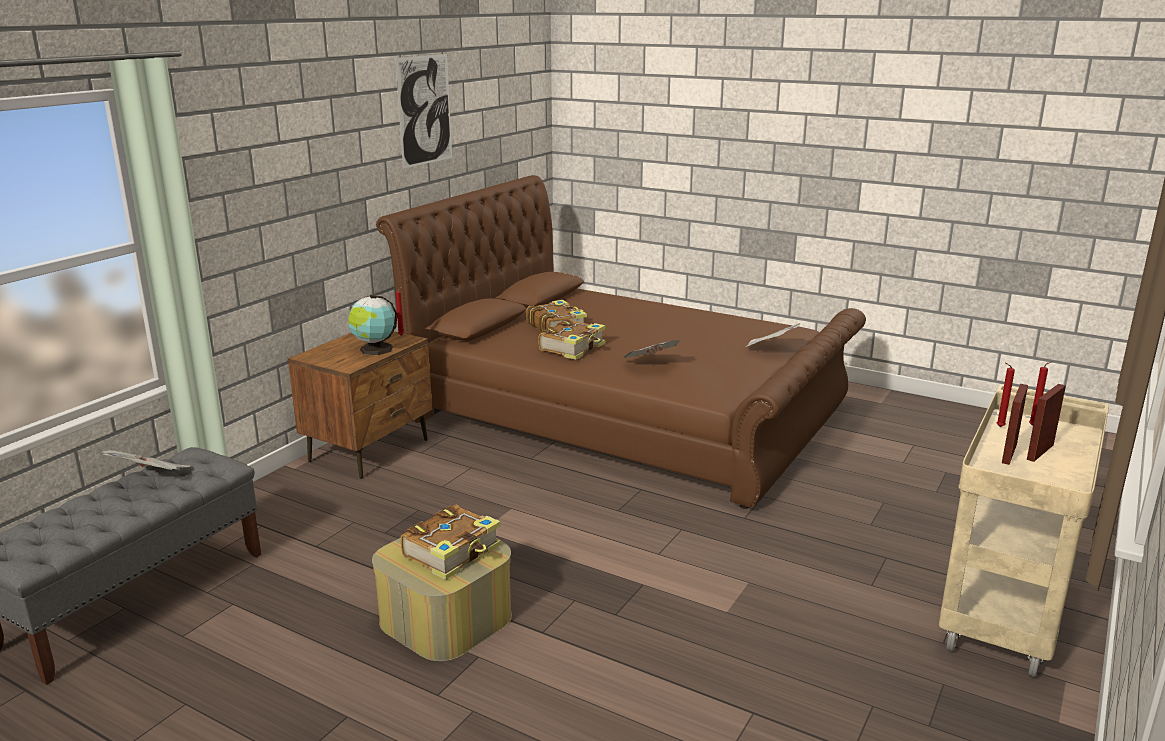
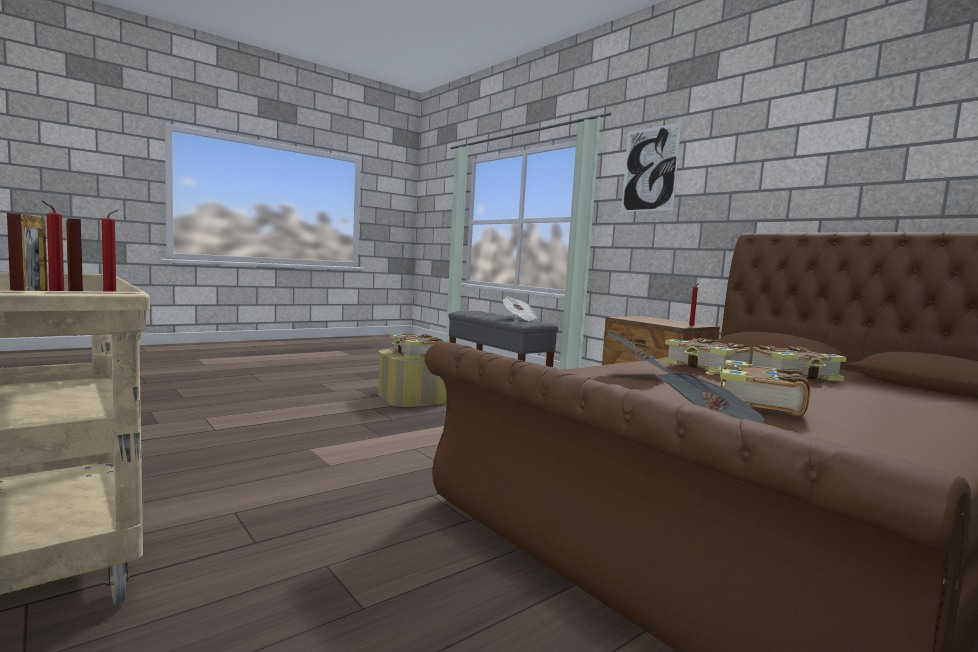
camera: 110 degrees right, 15 degrees down
(374, 350) = (655, 321): globe -> none
(425, 110) = (862, 139): picture -> picture (649, 169)
(689, 338) = (757, 402): none -> book

